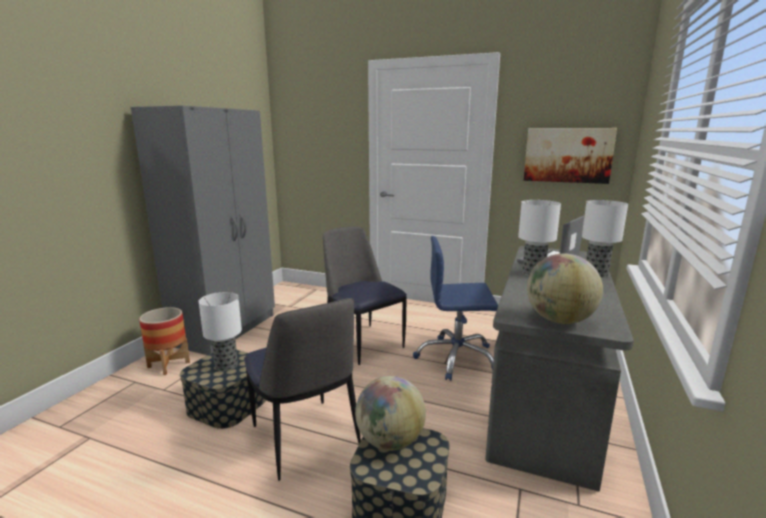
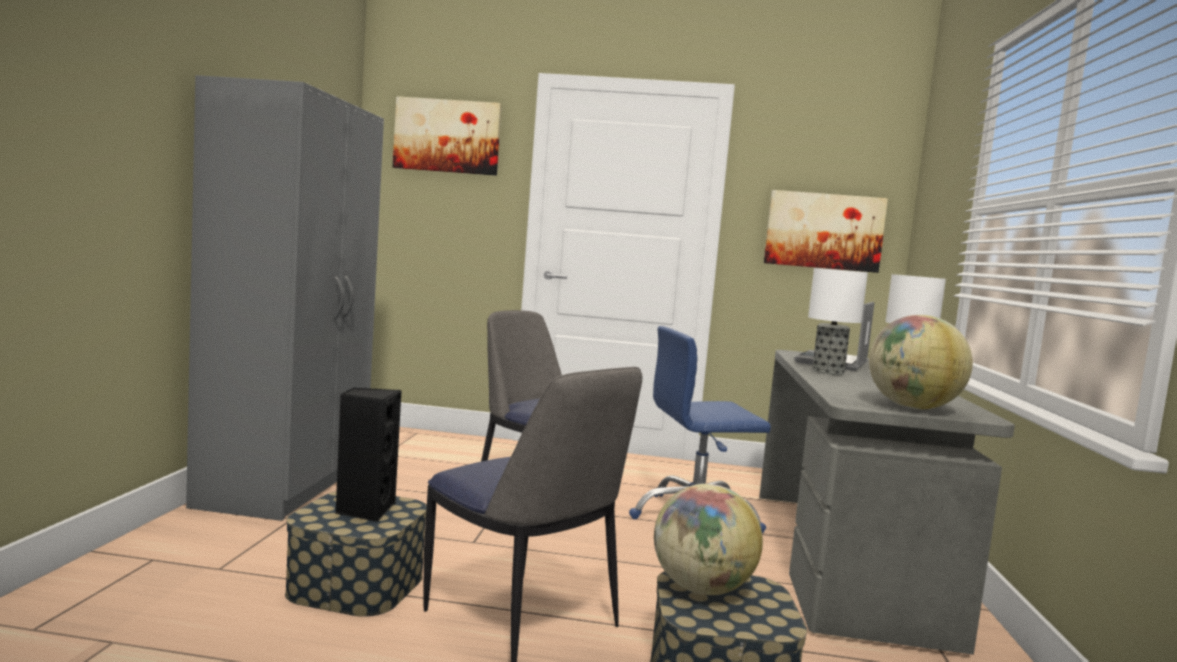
camera: 15 degrees left, 10 degrees down
(168, 365) = (206, 534): planter -> none
(226, 365) = (365, 510): table lamp -> black speaker
(318, 109) = (447, 136): none -> picture

